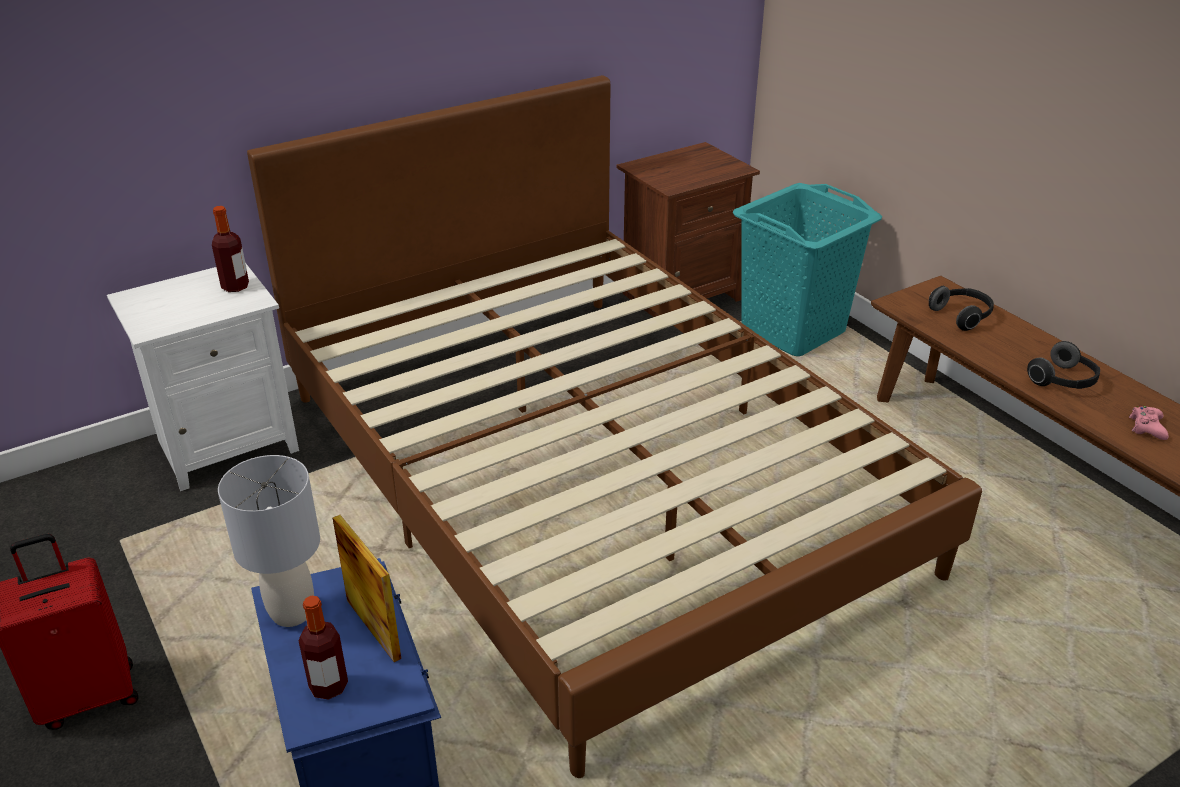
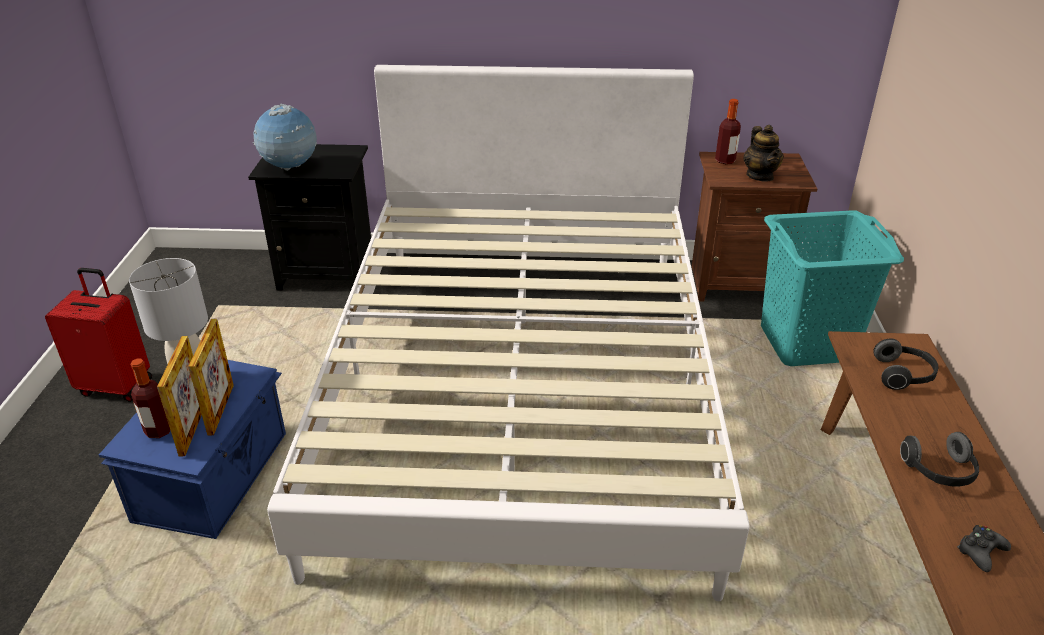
camera: 35 degrees right, 0 degrees up
(180, 317) = (290, 168): none -> globe
(226, 445) = (327, 272): white nightstand -> black nightstand
(235, 286) = (341, 160): bottle -> bottle (725, 161)
(367, 664) = (193, 429): none -> picture frame
(590, 476) = (523, 388): brown bed -> white bed
(699, 173) = (760, 176): none -> teapot
(1147, 427) = (980, 551): pink game controller -> black game controller

